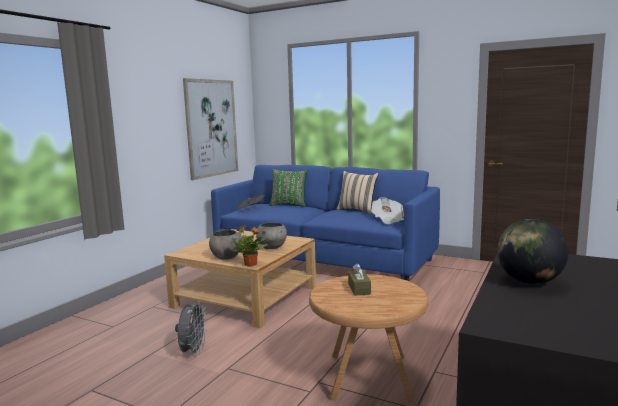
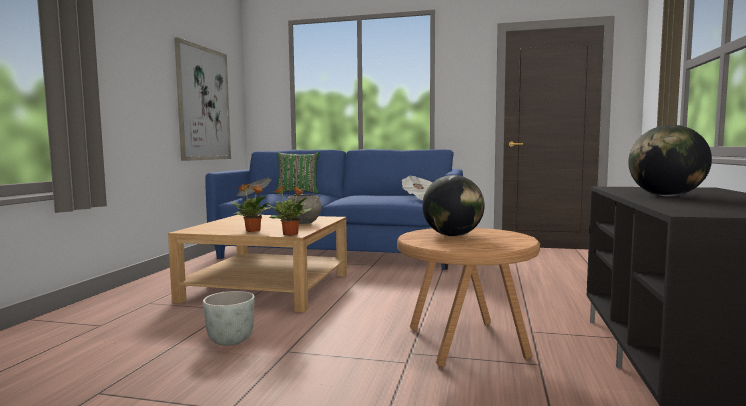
camera: 15 degrees left, 5 degrees down
(193, 352) = (230, 340): grey fan -> grey planter
(226, 257) = (253, 231): grey bowl -> potted plant
(357, 210) = (379, 194): beige pillow -> none
(359, 289) = (452, 235): brown tissue box -> globe

